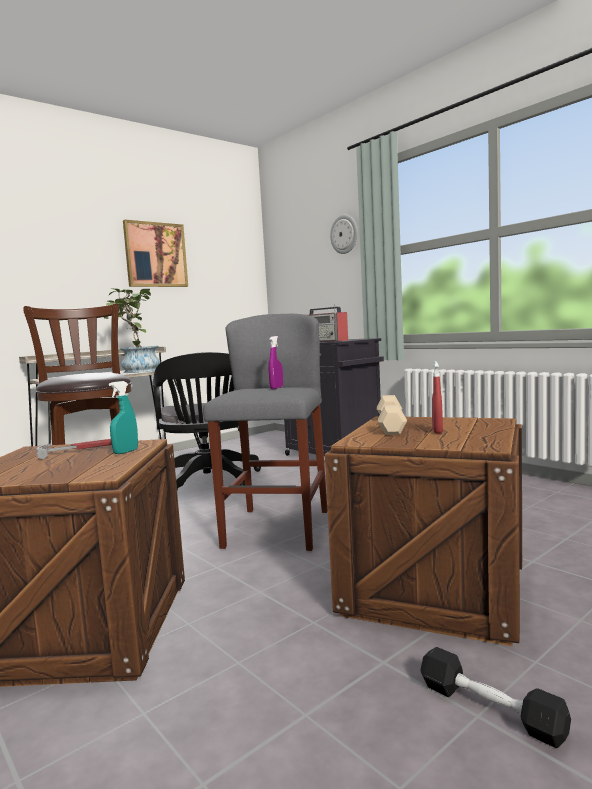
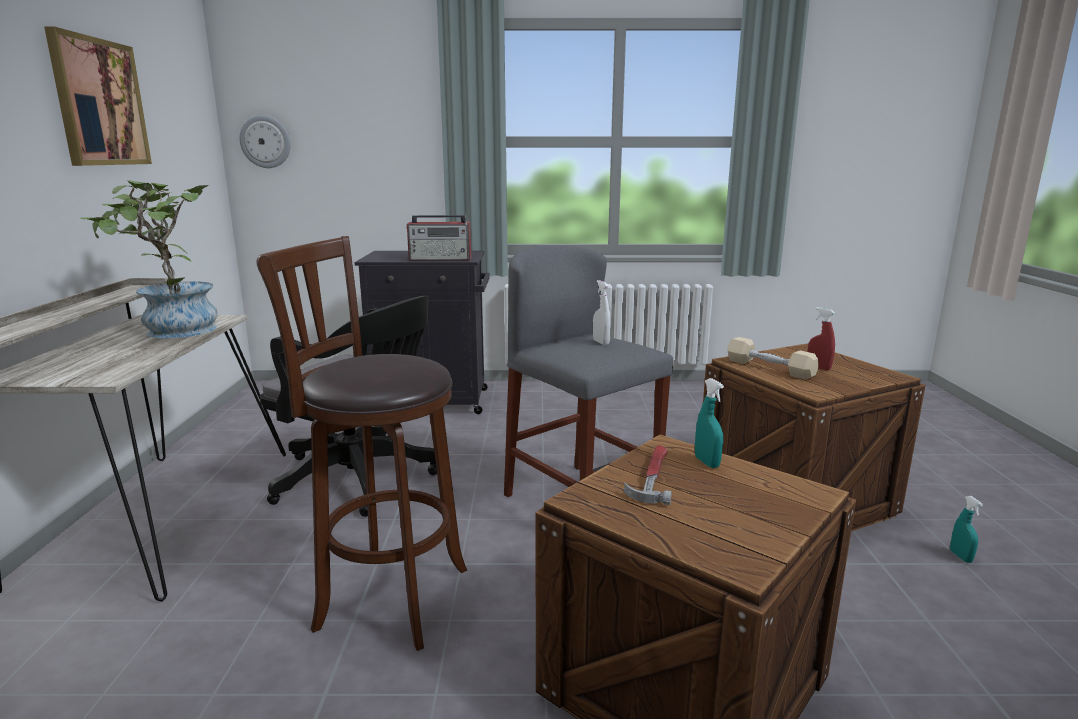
camera: 50 degrees left, 10 degrees up
(276, 388) = (601, 342): purple spray bottle -> white spray bottle
(344, 234) = (399, 106): wall clock -> wall clock (265, 141)
(490, 709) = (960, 557): black dumbbell -> turquoise spray bottle

